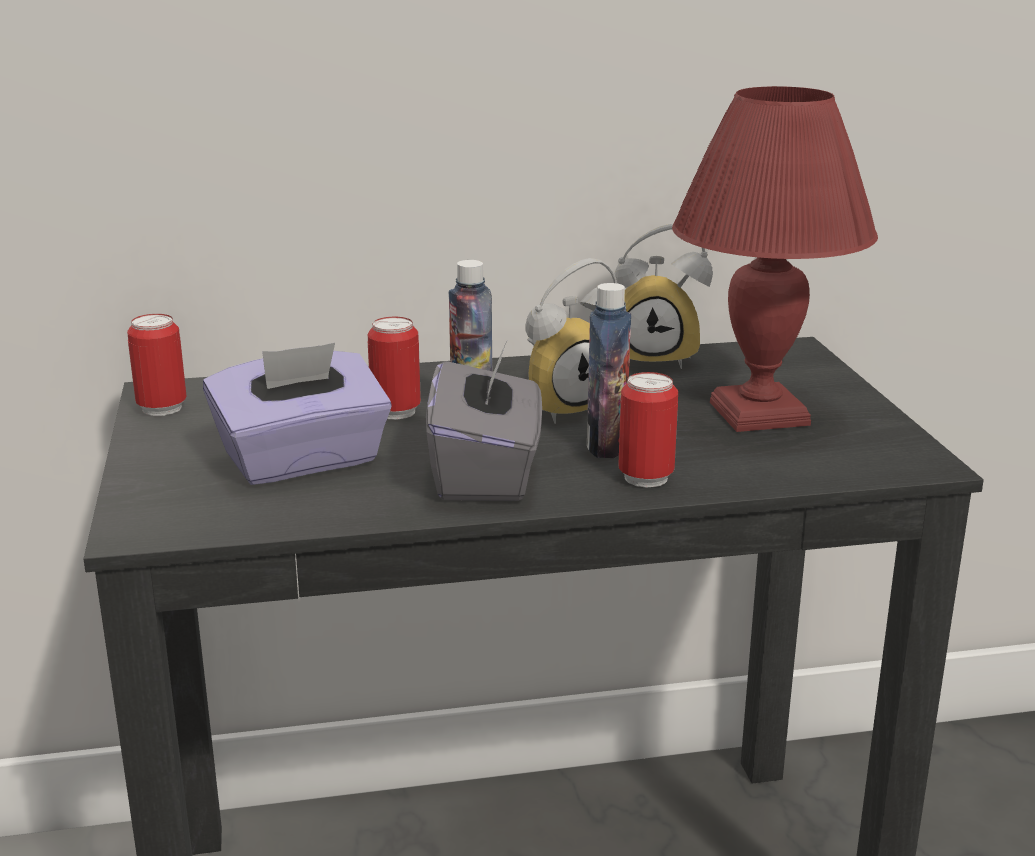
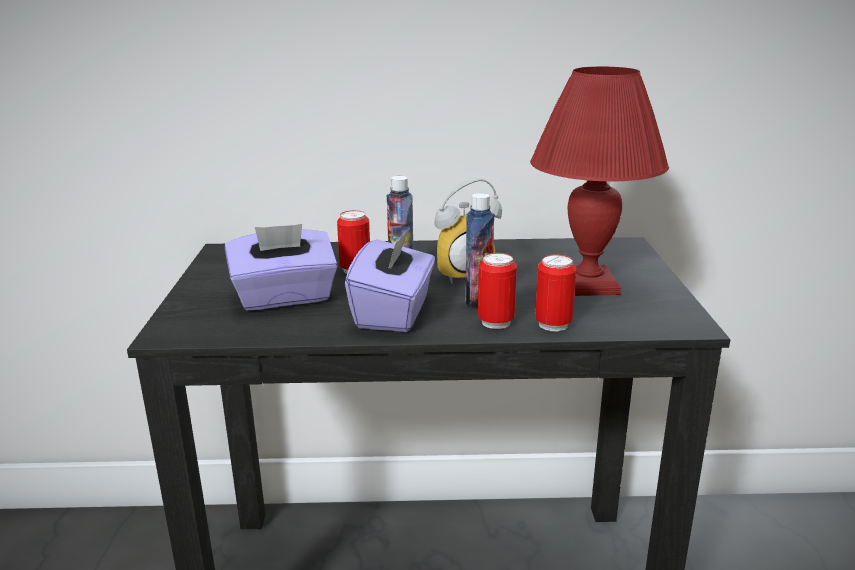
camera: 10 degrees right, 0 degrees up
(162, 408) = (218, 260): can -> can (553, 325)
(486, 473) = (394, 312): grey tissue box -> purple tissue box
(658, 358) = (535, 245): alarm clock -> none

